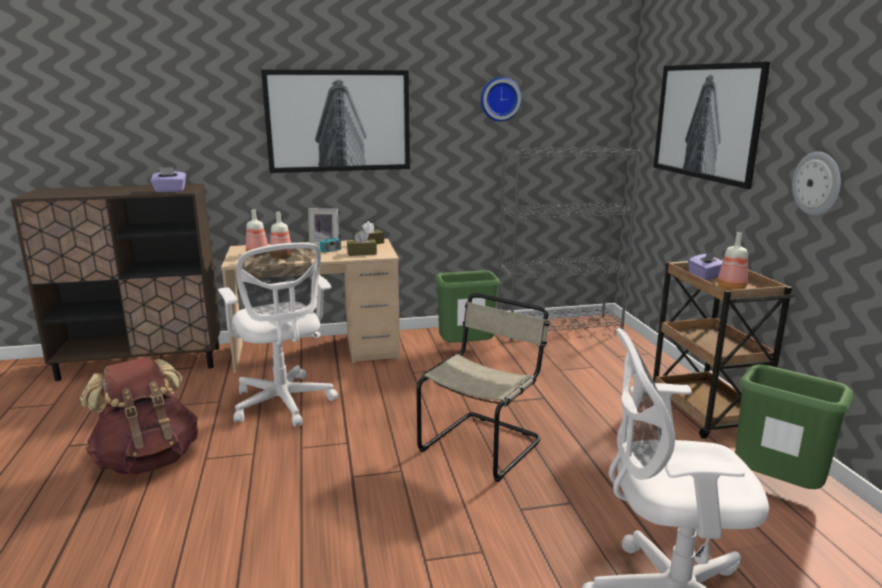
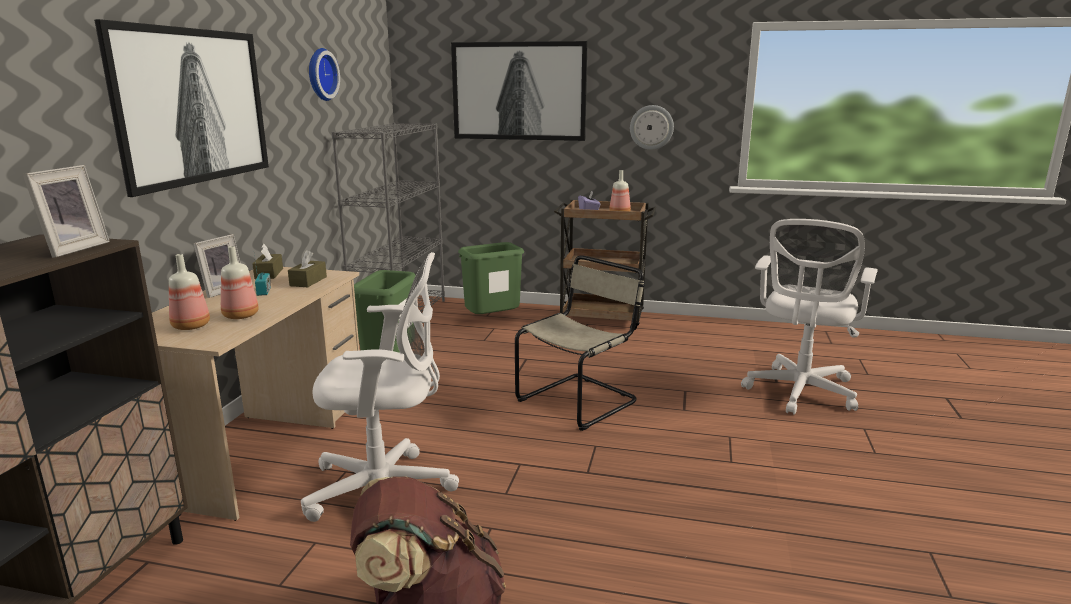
camera: 65 degrees left, 0 degrees up
(170, 191) = (72, 249): purple tissue box -> picture frame
(483, 444) = (580, 400): beige chair -> beige chair turned 75 degrees clockwise
(776, 488) = (703, 331): green trash can -> green trash can (492, 322)

